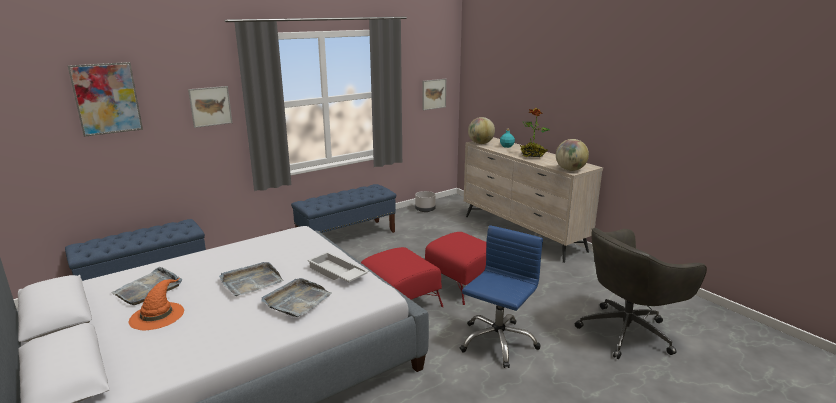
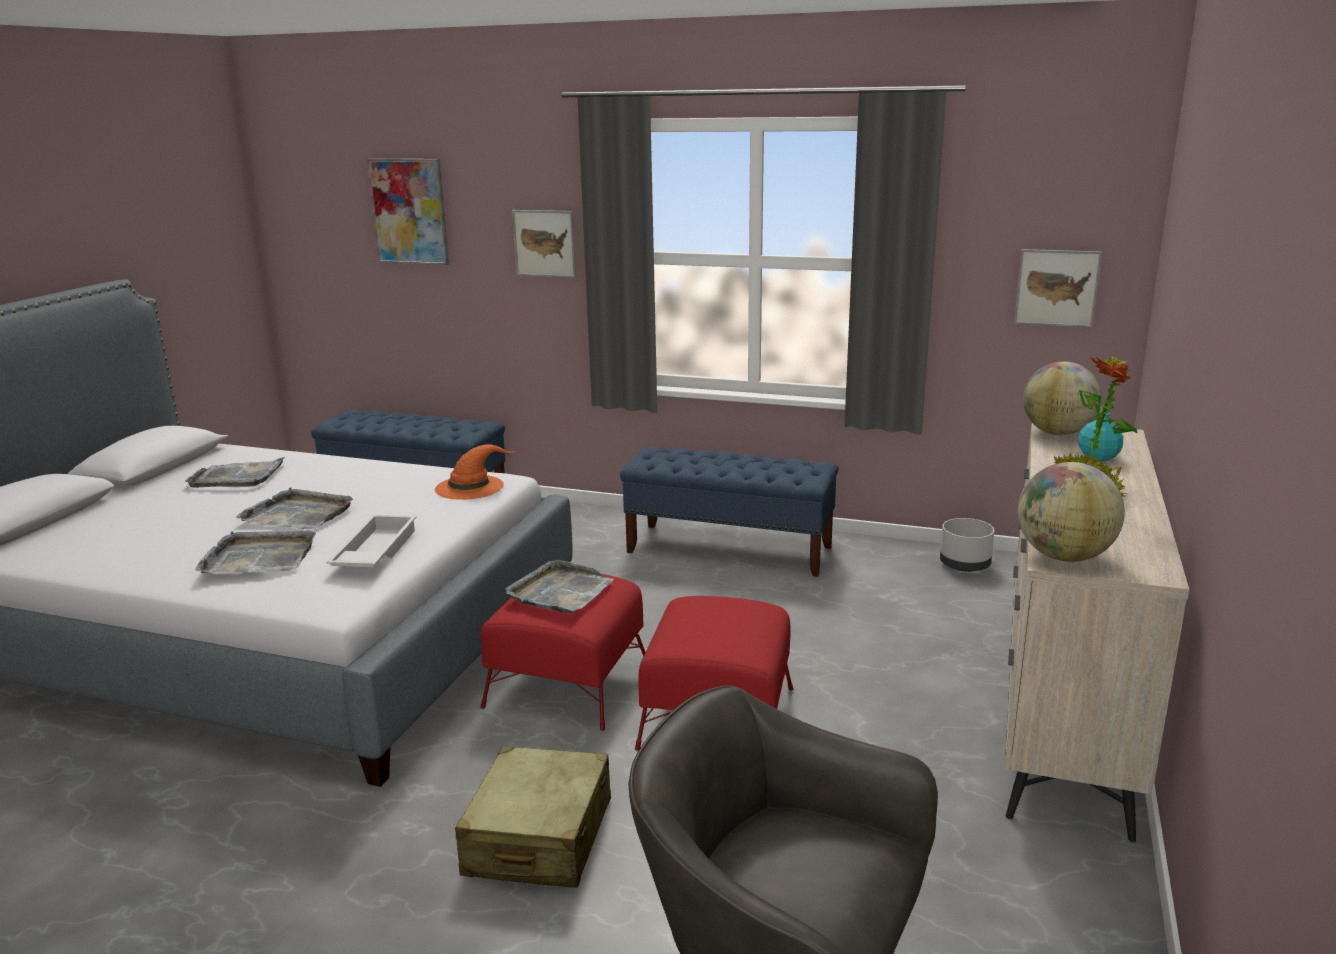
camera: 55 degrees right, 0 degrees up
(157, 315) = (173, 506): orange hat -> orange hat (470, 487)
(397, 259) = (560, 592): none -> grey tray
(497, 342) = (538, 838): blue office chair -> beige suitcase

